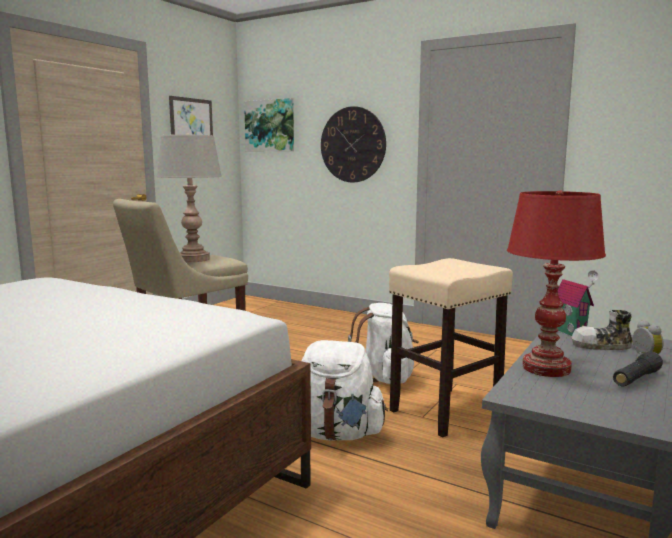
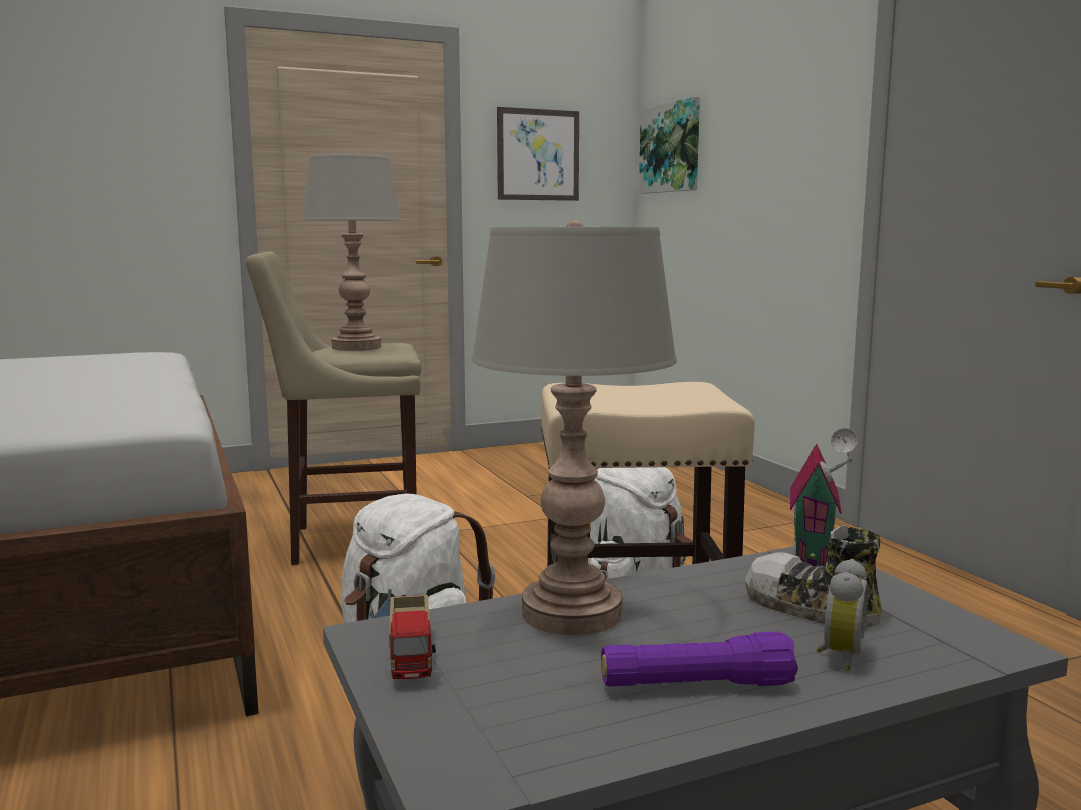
camera: 35 degrees right, 0 degrees up
(353, 144) = (772, 174): wall clock -> none
(543, 399) = (412, 657): none -> toy truck
(546, 368) = (571, 613): red table lamp -> grey table lamp
(636, 379) = (696, 685): black flashlight -> purple flashlight

